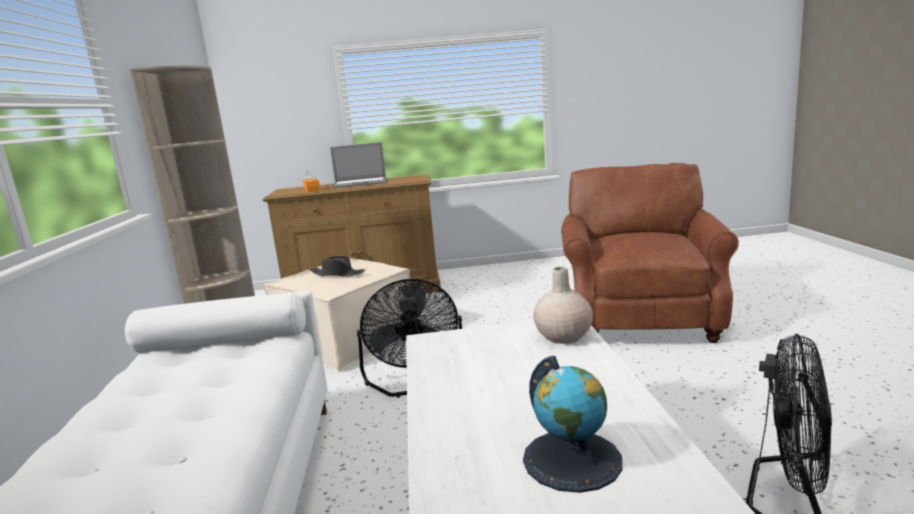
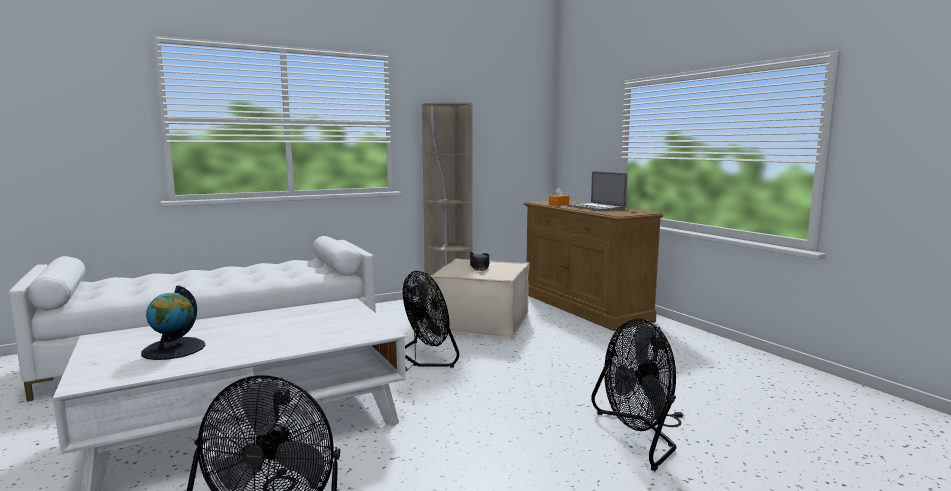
camera: 65 degrees right, 5 degrees down
(563, 337) = (353, 334): beige vase -> none
(640, 316) = (642, 434): brown armchair -> black fan

